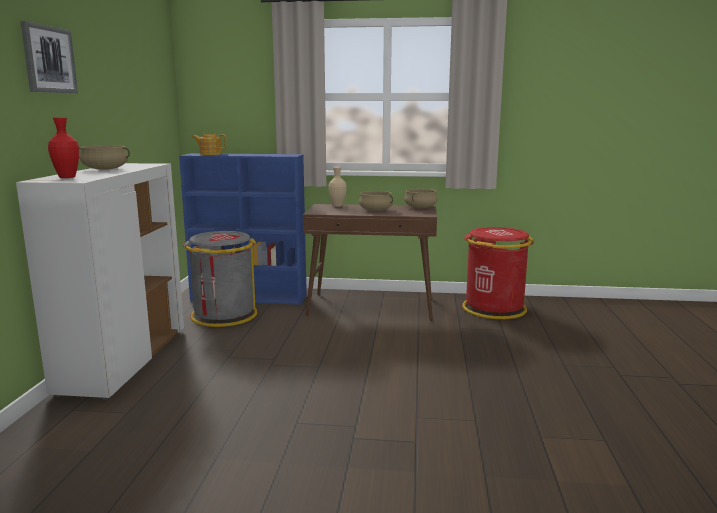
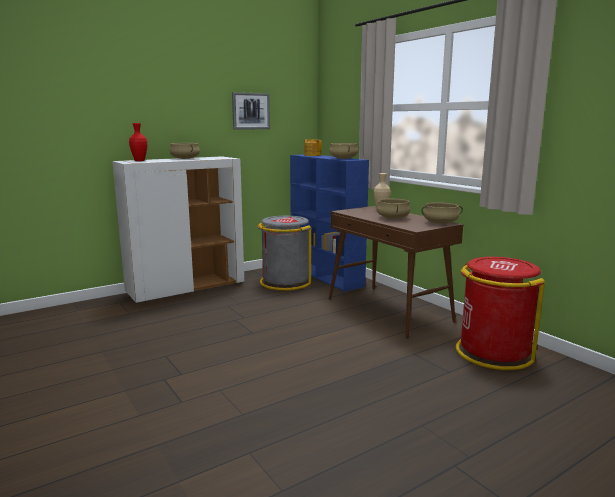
camera: 50 degrees right, 0 degrees up
(49, 59) = (155, 87): picture -> picture (250, 111)
(273, 155) = (343, 158): none -> beige cooking pot

